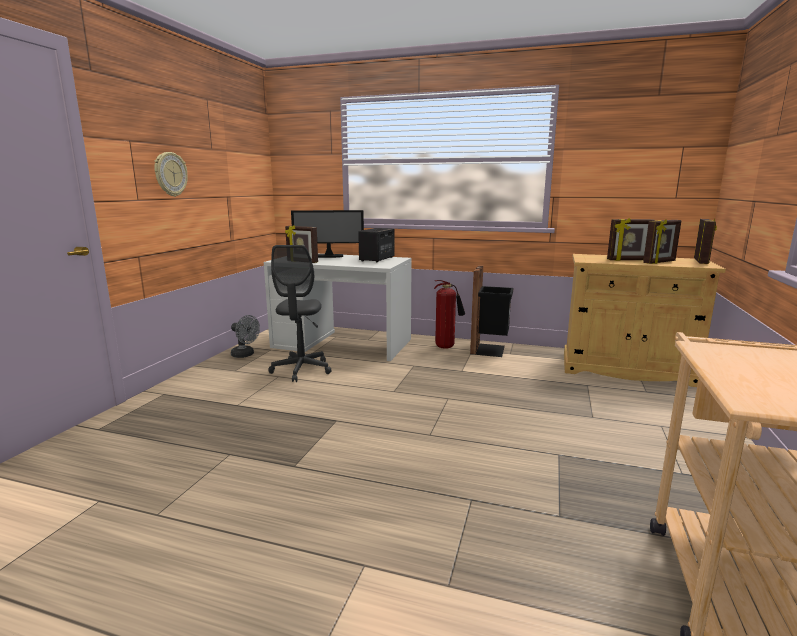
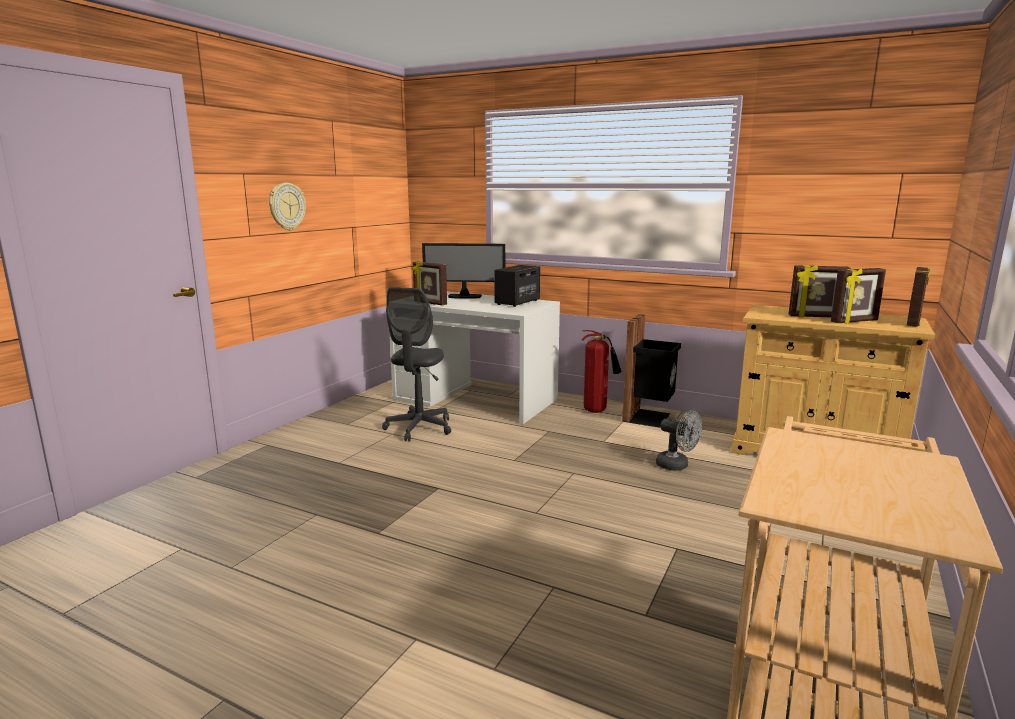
camera: 10 degrees right, 0 degrees up
(245, 355) = (363, 406): grey fan -> grey fan (677, 466)

